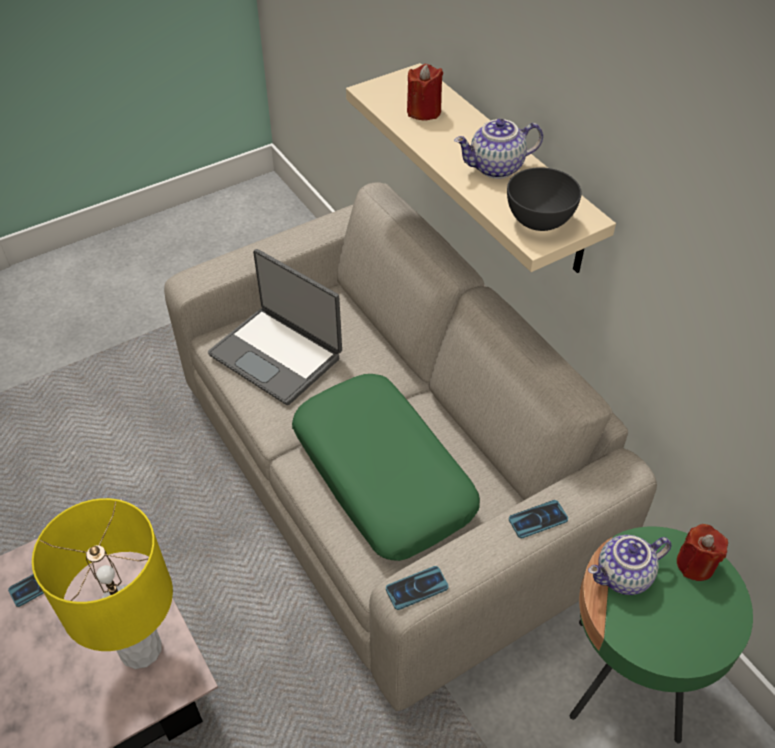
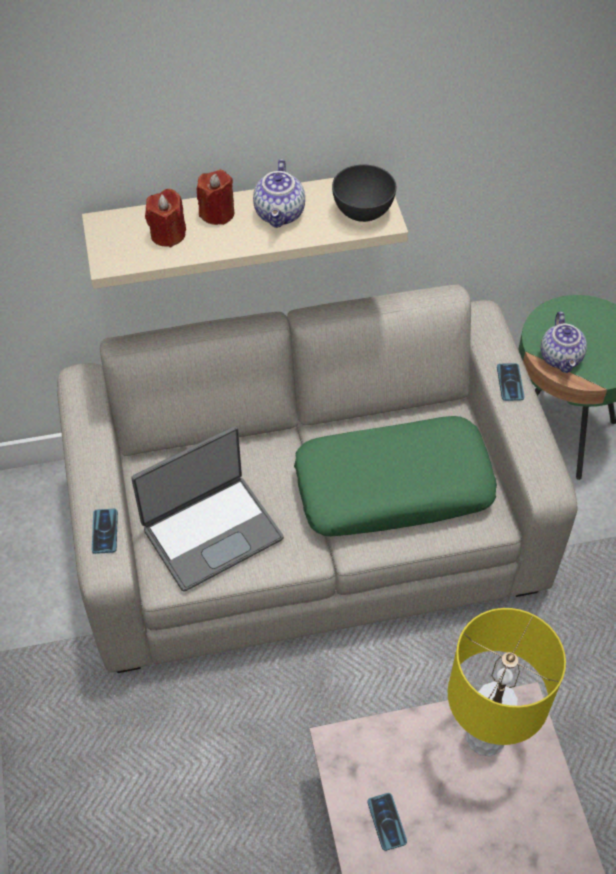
camera: 70 degrees left, 5 degrees up
(417, 588) = (548, 479): phone -> phone (105, 531)
(695, 564) = (564, 314): red candle -> red candle (217, 213)

